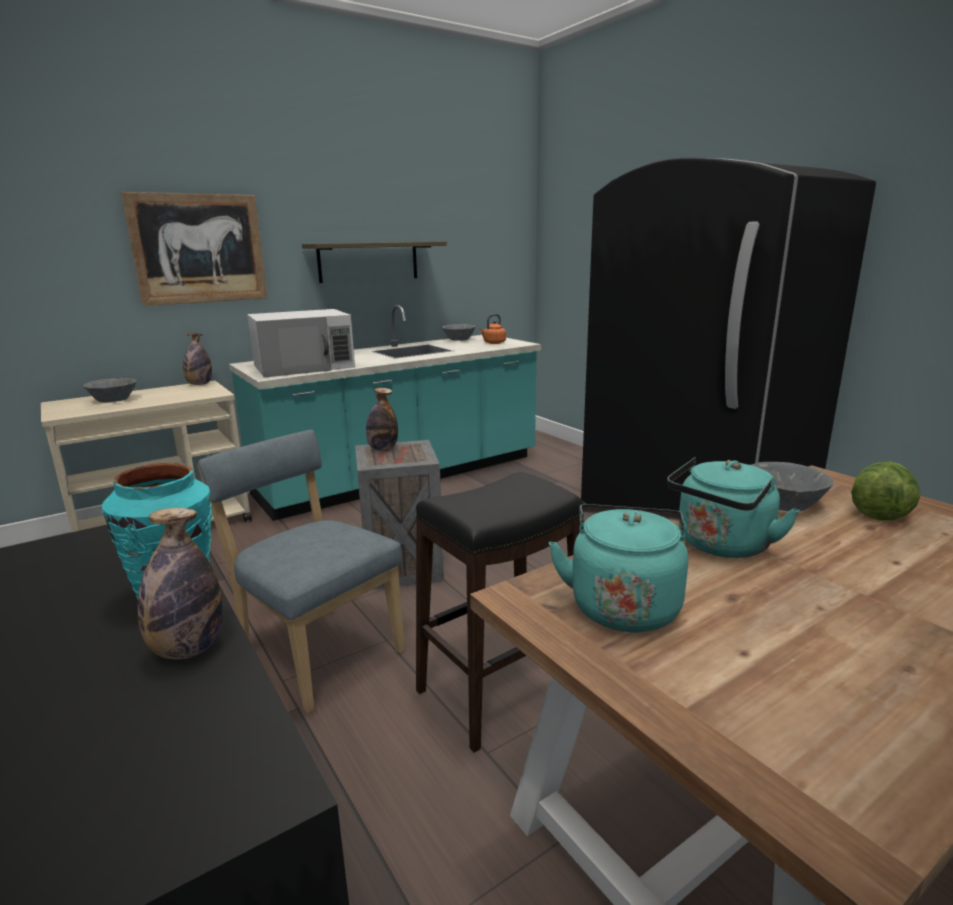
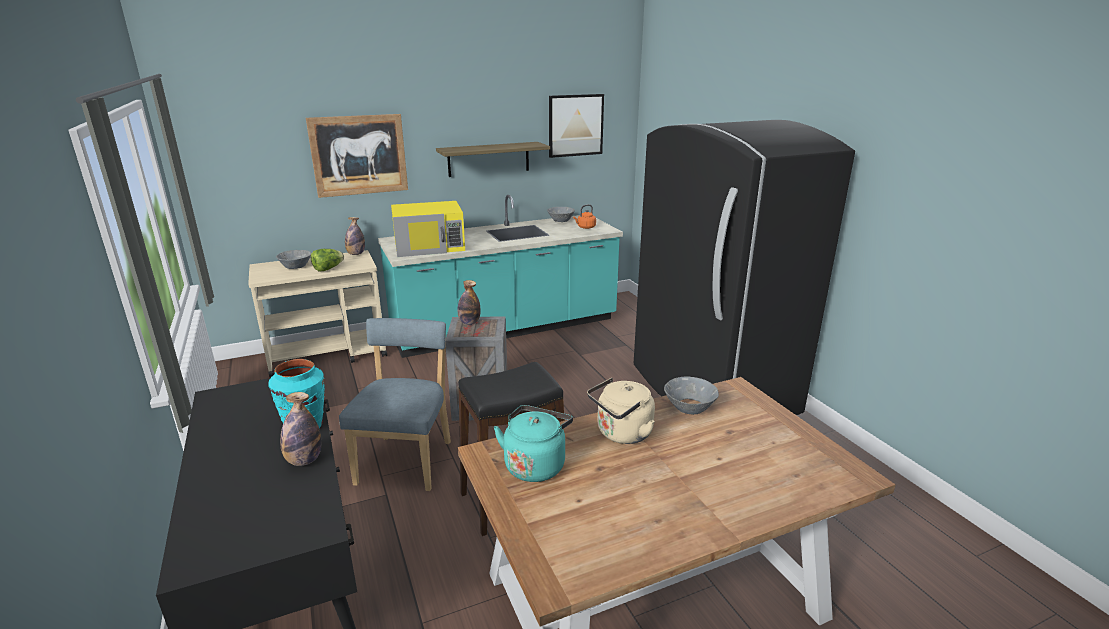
camera: 10 degrees right, 5 degrees up
(304, 366) = (430, 246): white microwave -> yellow microwave
(317, 651) = (407, 459): blue chair -> blue chair turned 45 degrees clockwise
(469, 224) = (575, 125): none -> picture
(721, 546) = (621, 434): turquoise kettle -> beige kettle
(879, 511) = (747, 421): lettuce -> lettuce (328, 269)

